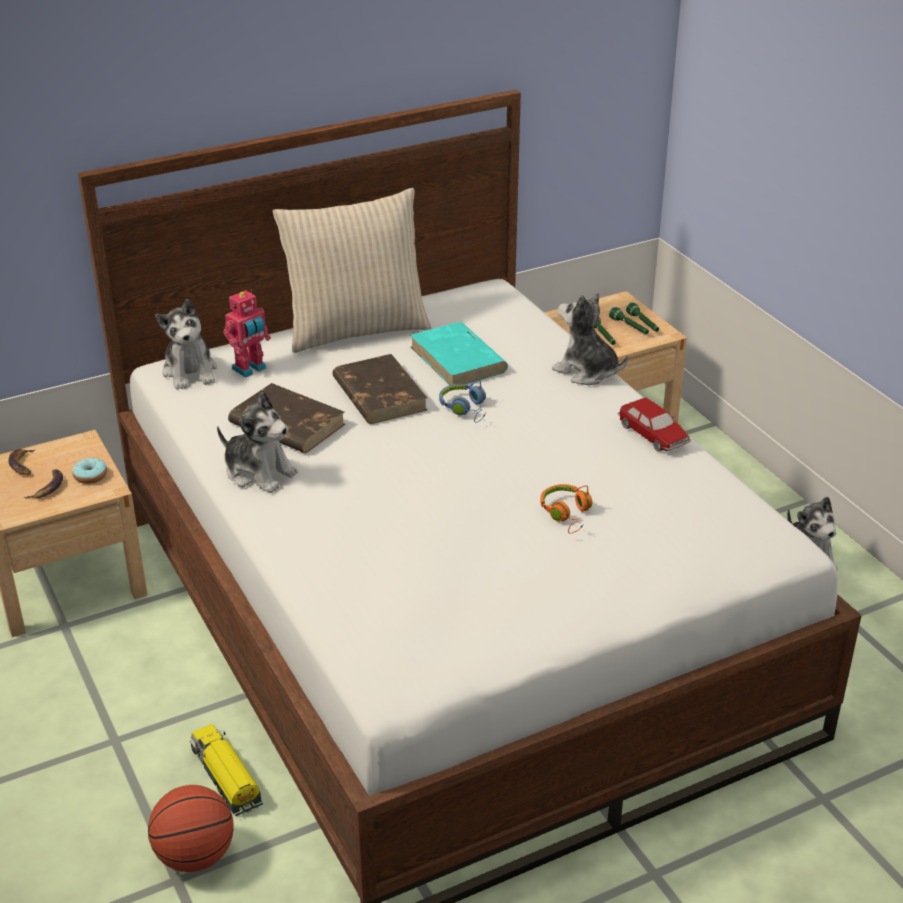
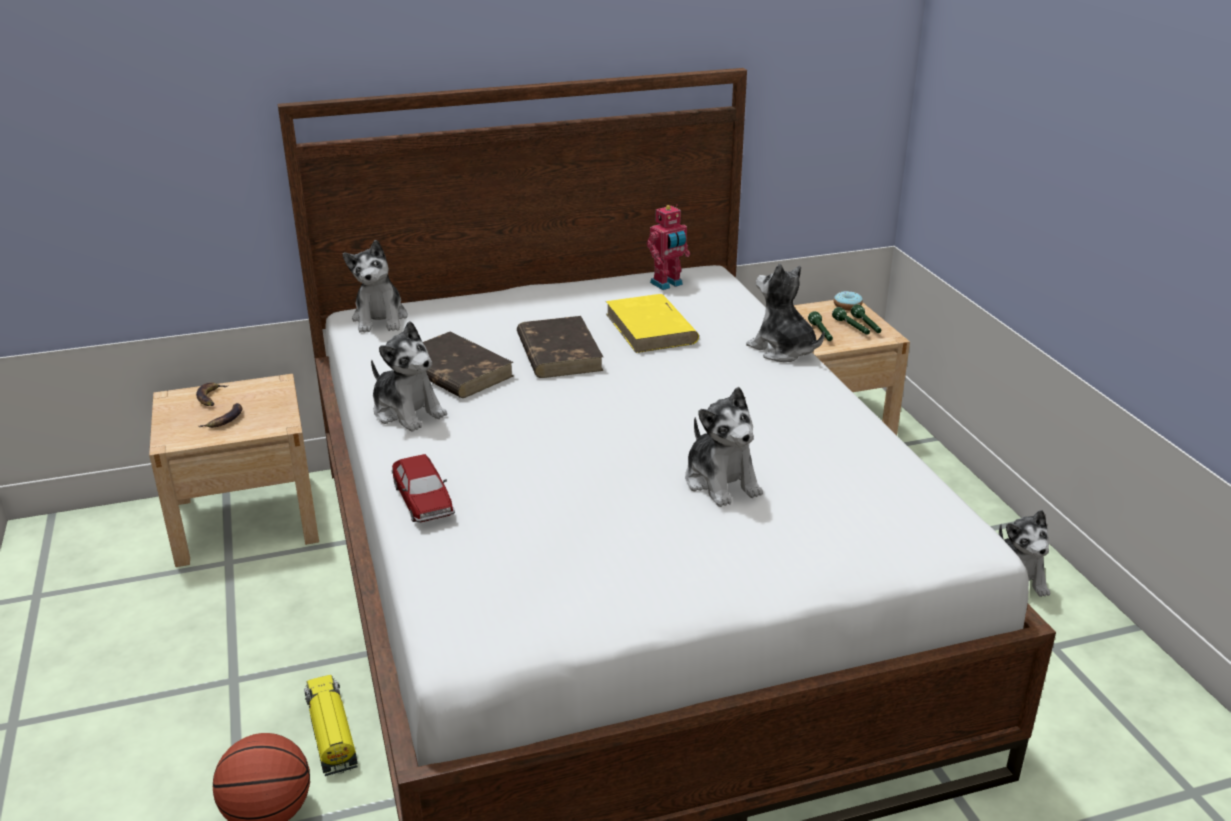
camera: 10 degrees right, 5 degrees down
(90, 476) = (269, 413): donut -> donut (847, 306)
(250, 369) = (439, 321): toy robot -> toy robot (667, 284)
(356, 329) = (557, 296): beige pillow -> none
(458, 359) = (651, 329): turquoise book -> yellow book
(465, 409) = (643, 372): blue headphones -> none
(567, 514) = (721, 482): orange headphones -> plush toy
(653, 435) = (839, 413): toy car -> toy car (423, 501)

